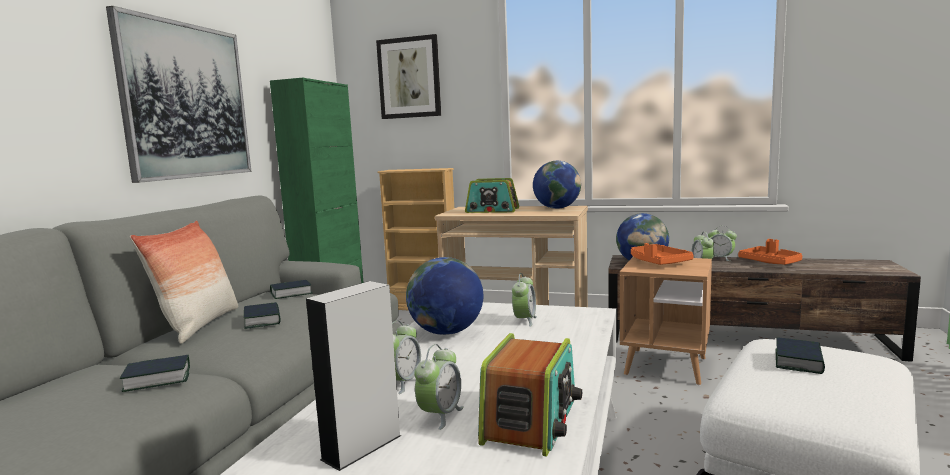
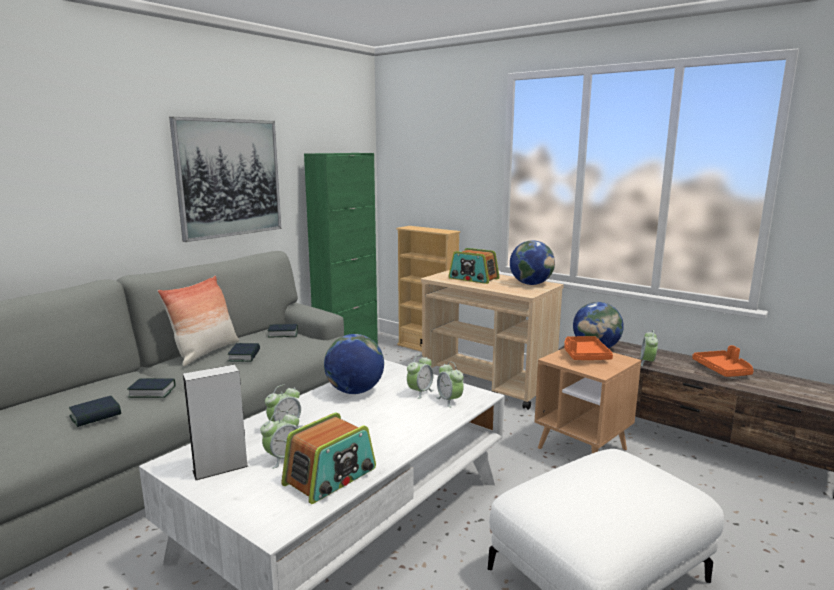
camera: 20 degrees right, 5 degrees up
(409, 78) = (431, 146): picture -> none
(721, 259) = (679, 356): alarm clock -> alarm clock (449, 401)
(798, 361) = (601, 478): book -> book (95, 415)

